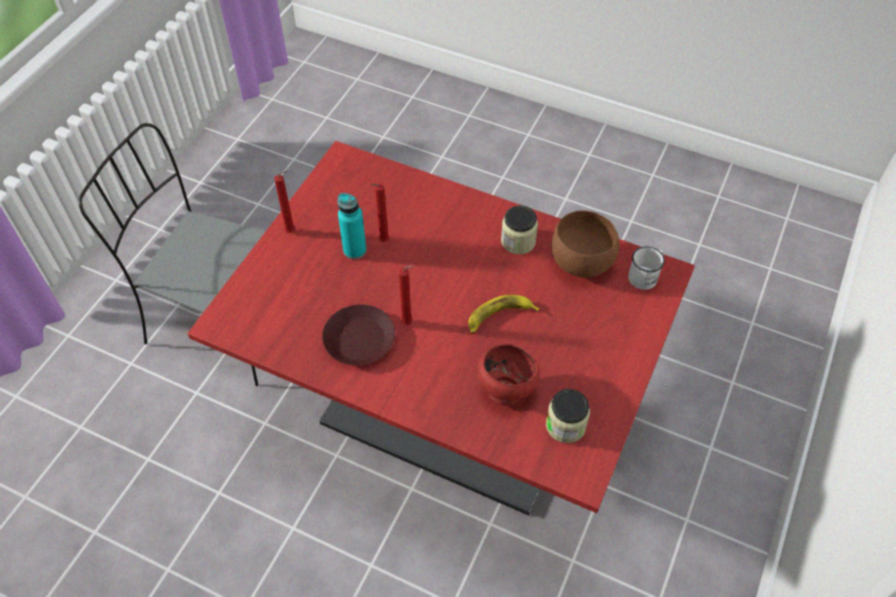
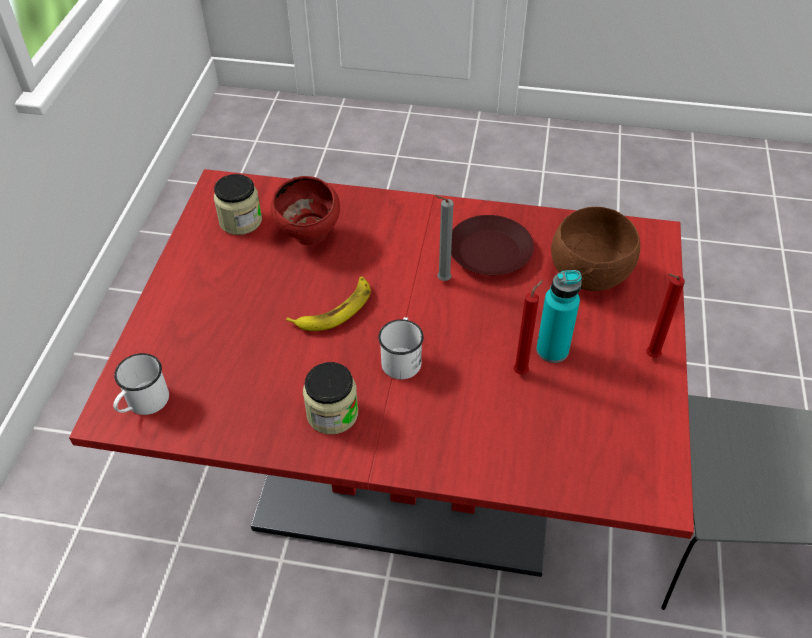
camera: 165 degrees right, 5 degrees down
(408, 323) = (441, 280): red candle -> grey candle
(460, 267) = (402, 358): none -> white mug
(580, 262) = (238, 402): brown bowl -> brown bowl (591, 276)

